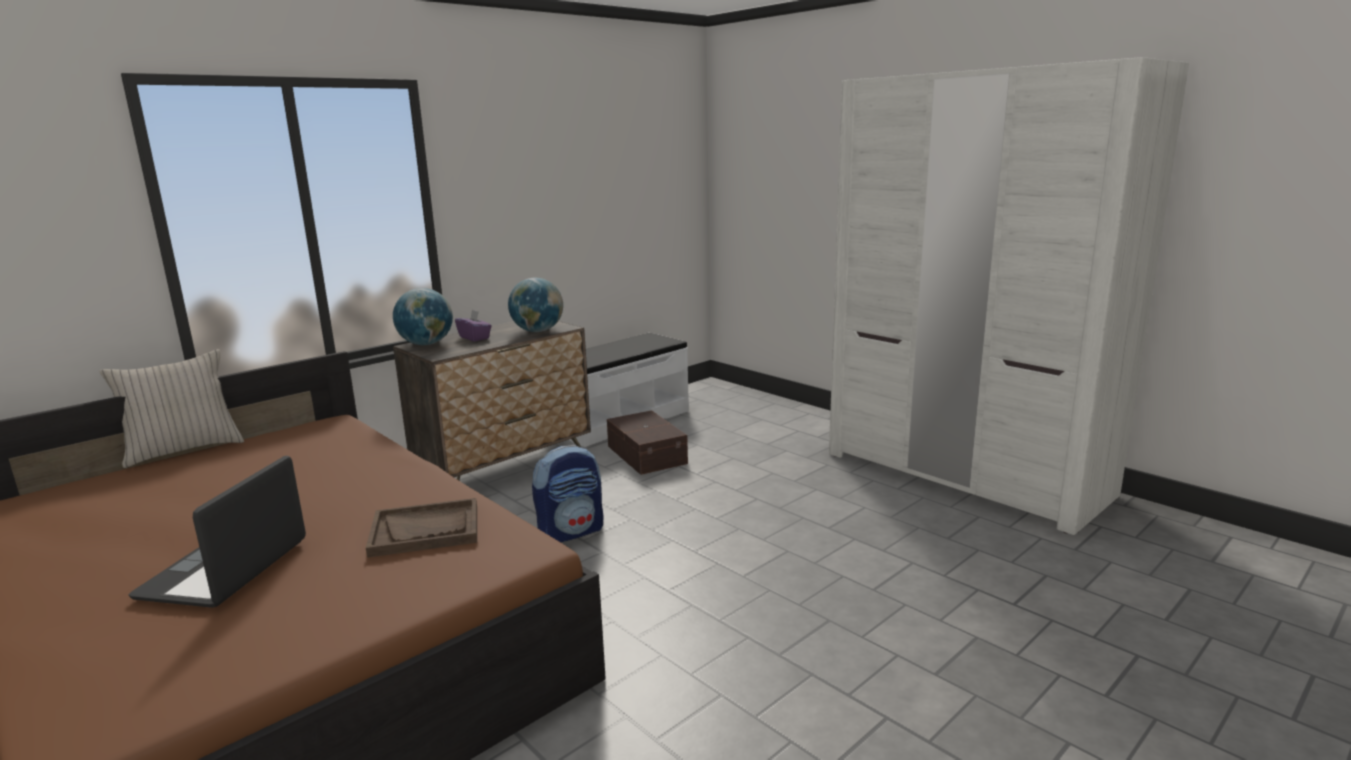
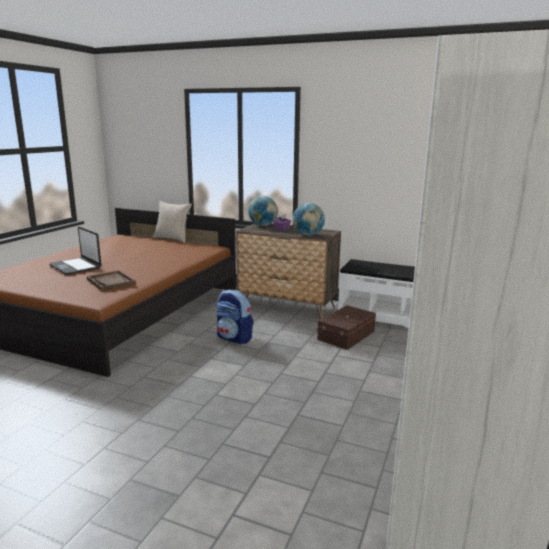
camera: 65 degrees right, 0 degrees up
(226, 569) = (76, 266): laptop -> laptop turned 120 degrees counterclockwise

